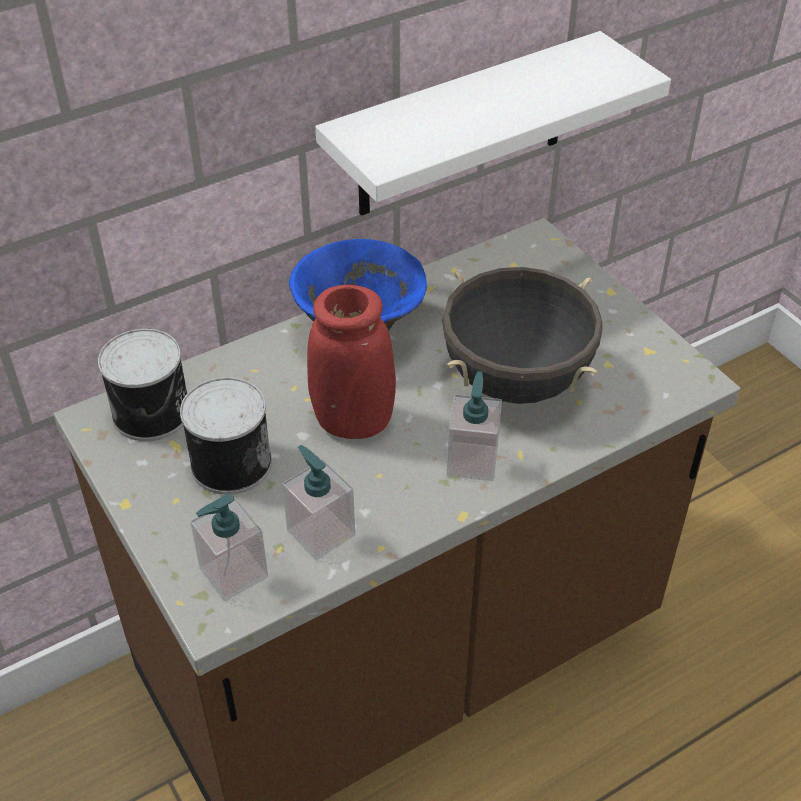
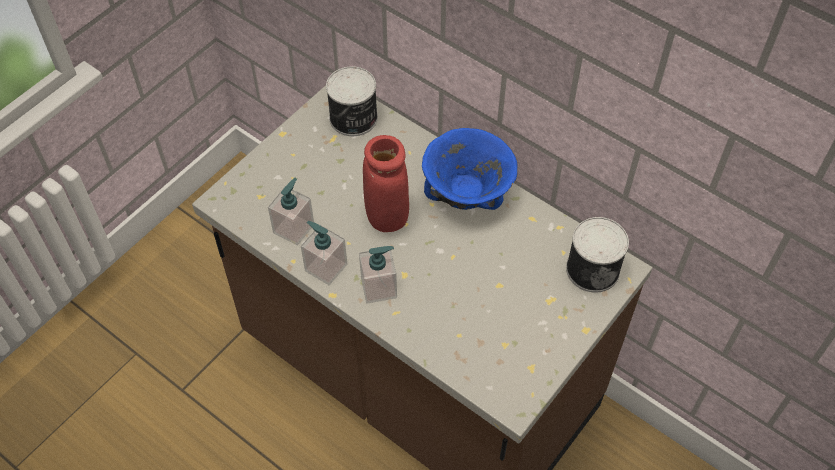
camera: 70 degrees right, 10 degrees up
(229, 462) = (329, 167): can -> can (592, 268)
(233, 573) = (252, 198): soap dispenser -> soap dispenser (326, 267)
(462, 127) = (610, 157): white shelf -> none
(515, 380) = (462, 293): black cooking pot -> none

